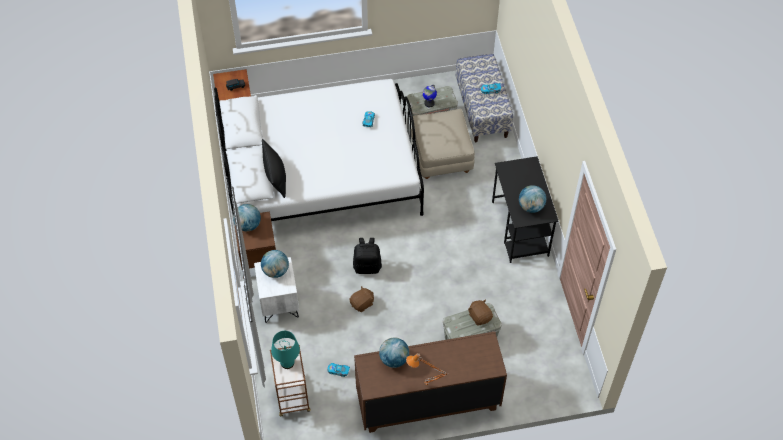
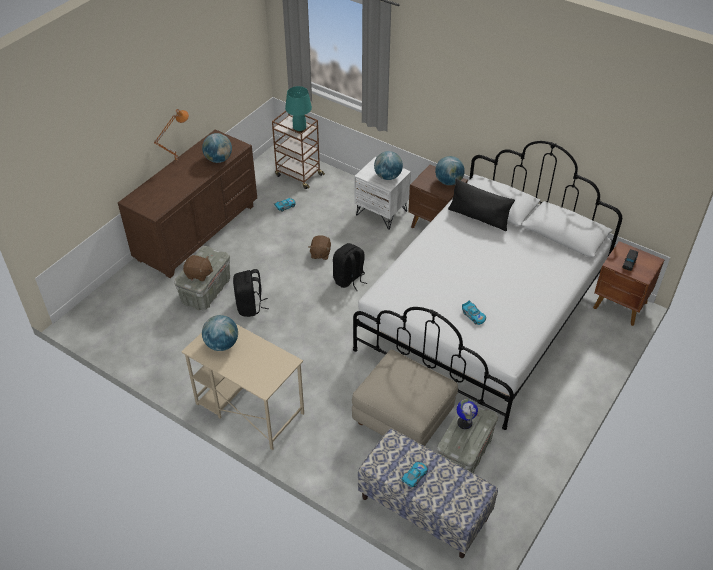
camera: 135 degrees right, 10 degrees down
(453, 299) = (250, 306): none -> black backpack
(520, 229) = (249, 408): black desk -> beige desk

